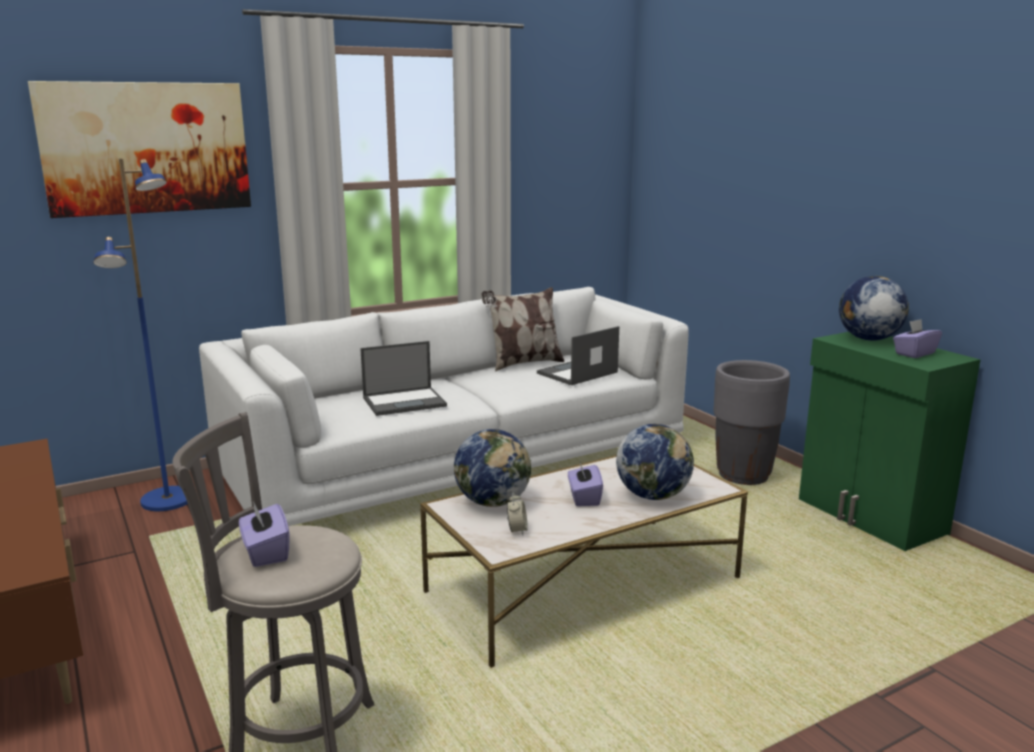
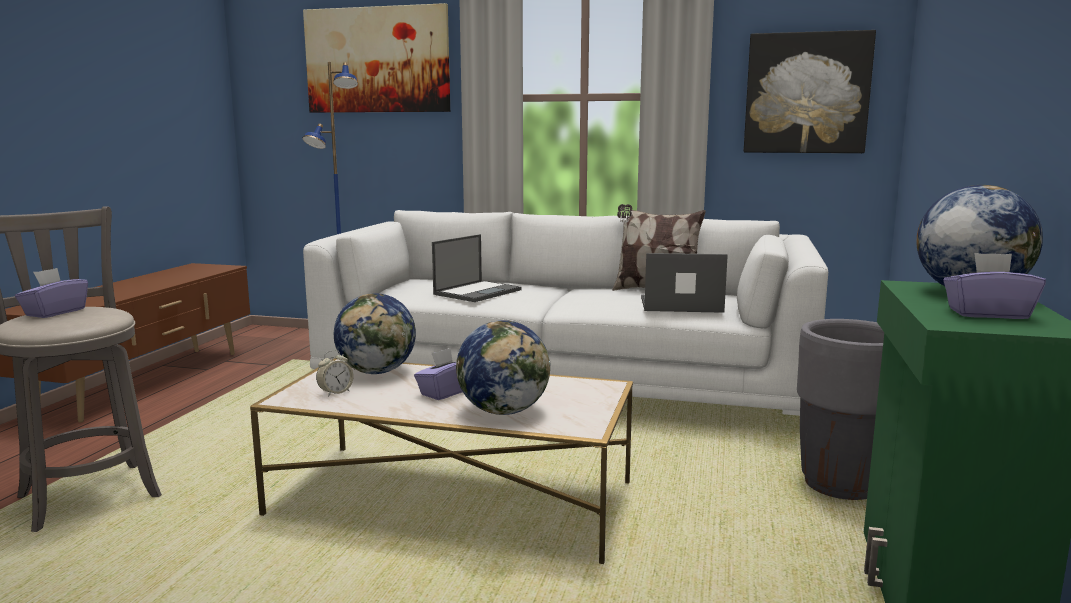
camera: 45 degrees right, 5 degrees down
(405, 402) = (478, 292): laptop -> laptop turned 75 degrees counterclockwise
(570, 174) = (806, 93): none -> picture

